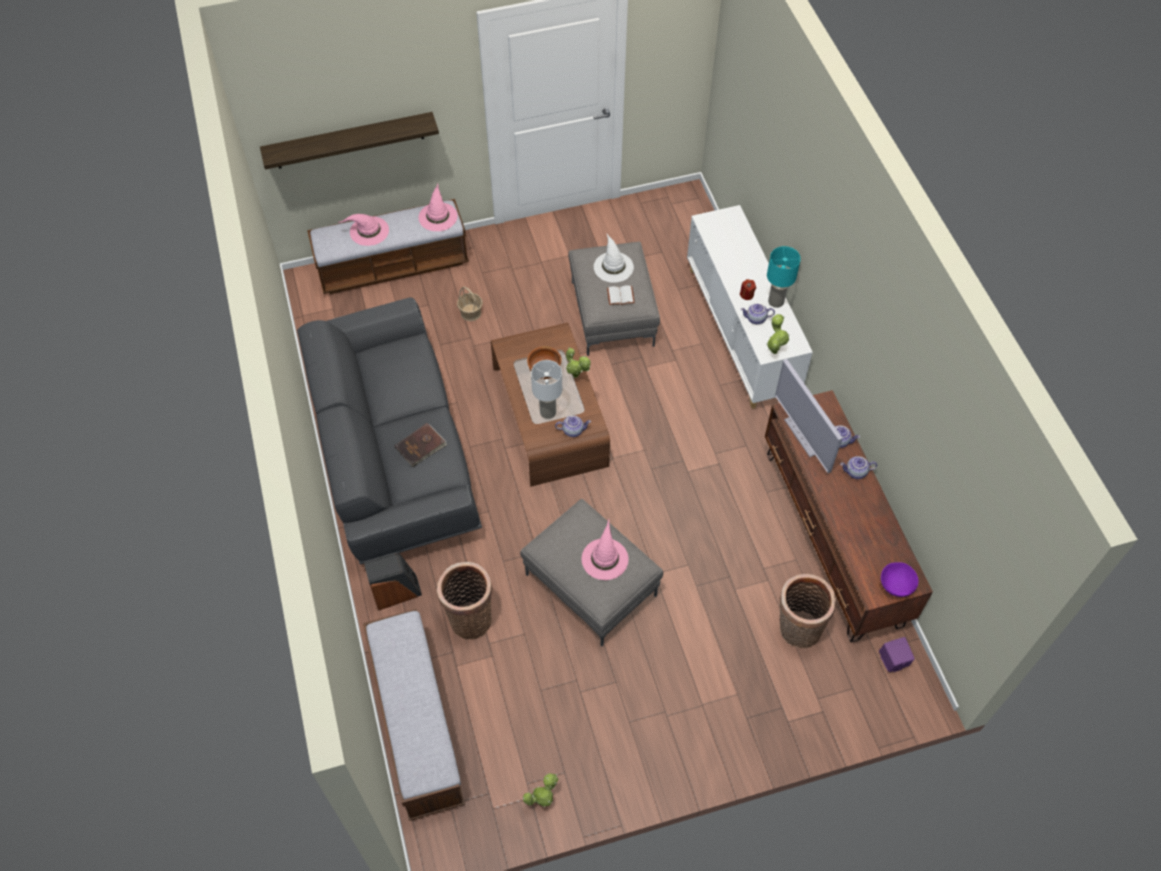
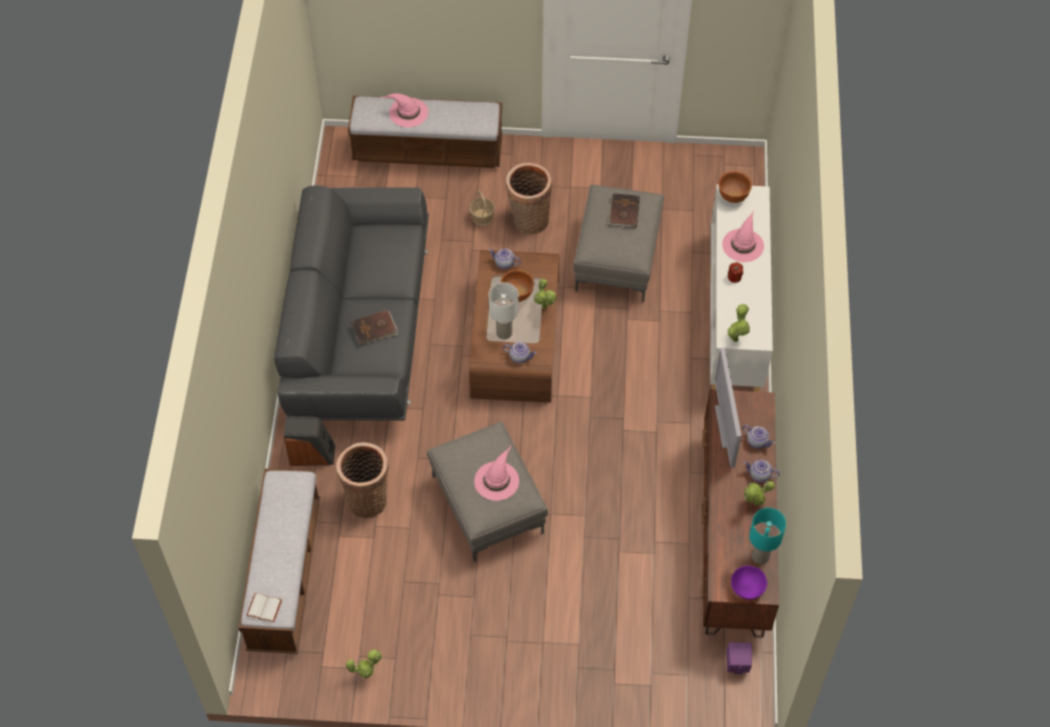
camera: 20 degrees right, 0 degrees up
(349, 140) = (406, 25): shelf -> none
(437, 216) = (477, 116): pink hat -> pink hat (743, 244)
(613, 266) = (623, 212): white hat -> brown book
(621, 295) = (618, 242): white book -> white book (265, 607)
(711, 222) = (733, 196): none -> brown bowl
(756, 319) = (732, 303): teapot -> teapot (504, 263)
(776, 301) = (760, 292): turquoise table lamp -> turquoise table lamp (760, 556)
(797, 629) = (660, 606): basket -> basket (528, 220)
(864, 501) = (754, 504): none -> potted plant

